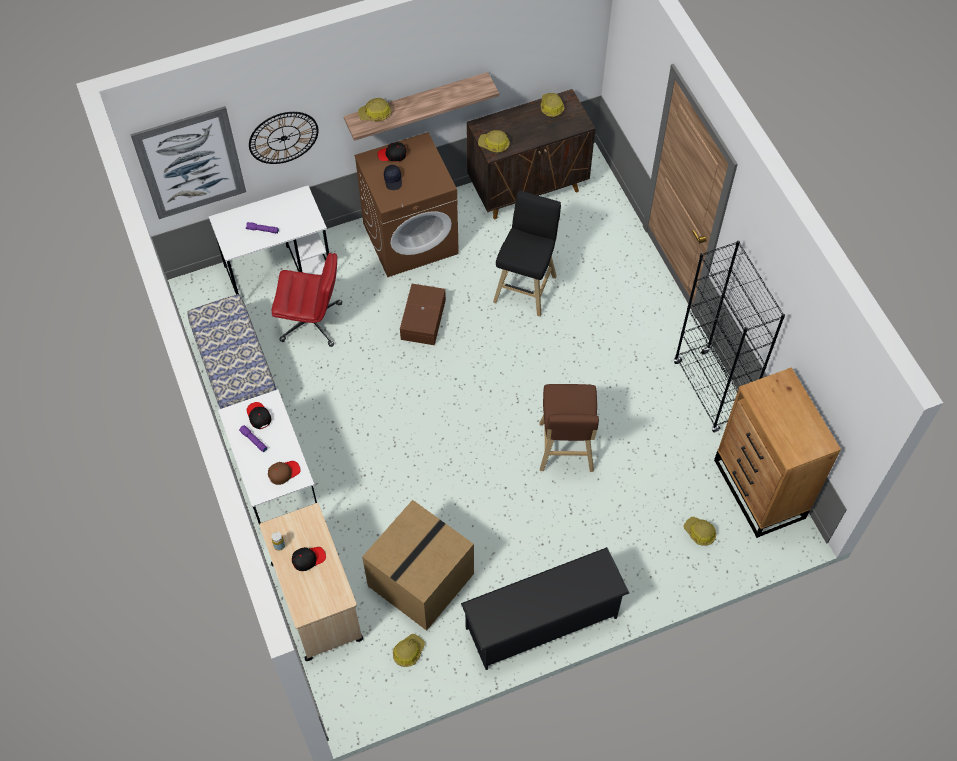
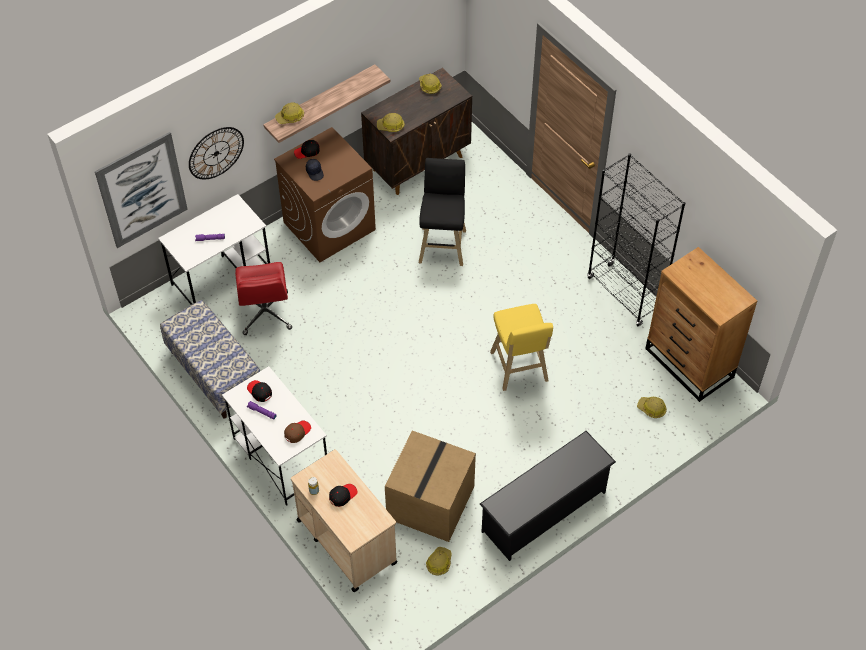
camera: 15 degrees left, 5 degrees down
(312, 322) = (265, 314): red office chair -> red office chair turned 90 degrees clockwise
(422, 320) = (362, 291): brown storage box -> none
(566, 450) = (519, 369): brown stool -> yellow stool

